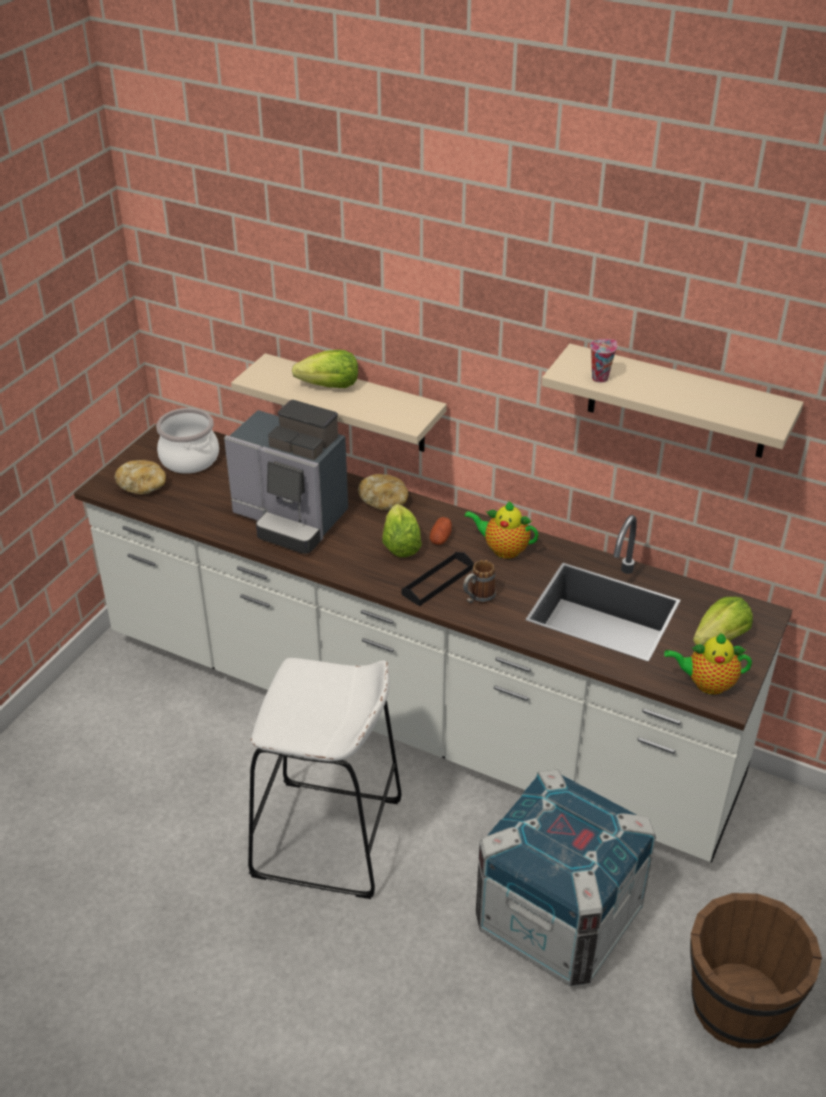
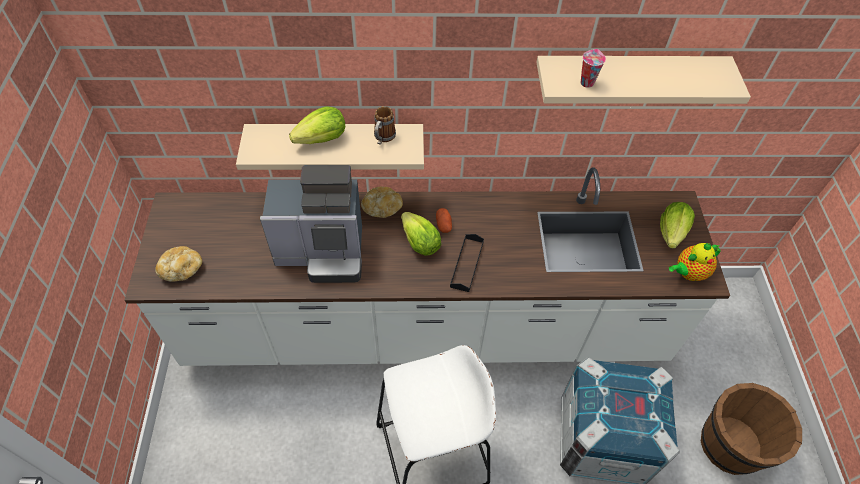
camera: 30 degrees left, 15 degrees up
(190, 458) = (204, 226): cooking pot -> none
(477, 598) = (503, 267): mug -> mug (383, 138)
(503, 549) = (492, 217): teapot -> none

